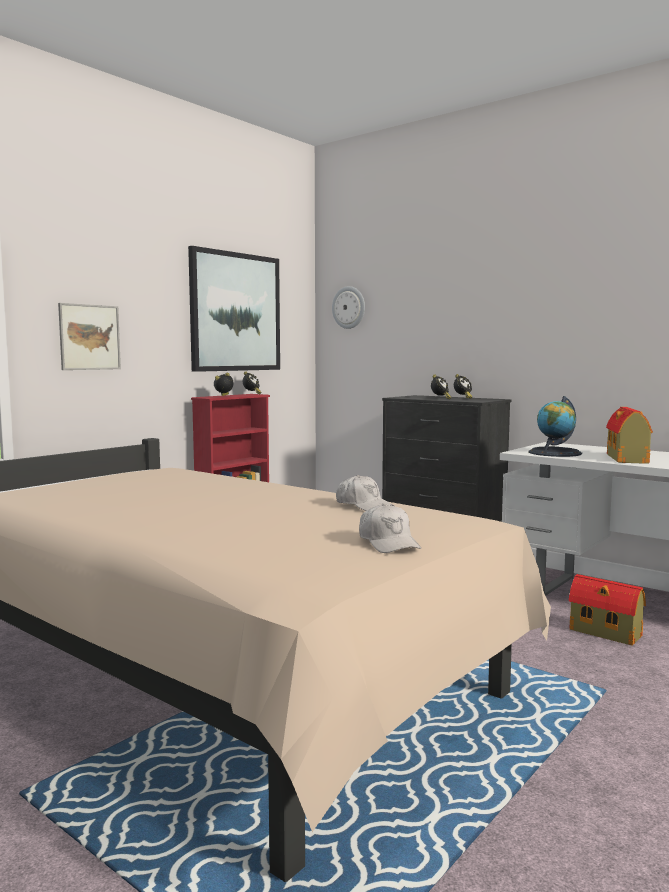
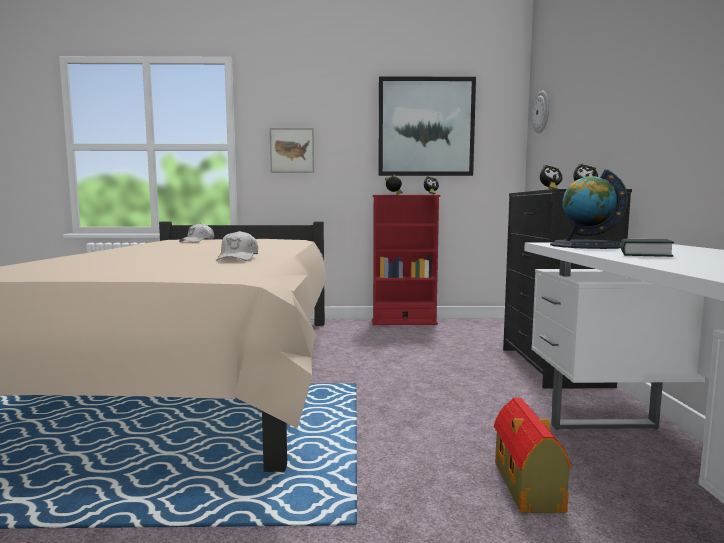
camera: 50 degrees right, 0 degrees up
(388, 543) = (105, 269): white cap -> white cap (197, 241)
(627, 459) = (644, 254): toy house -> book

